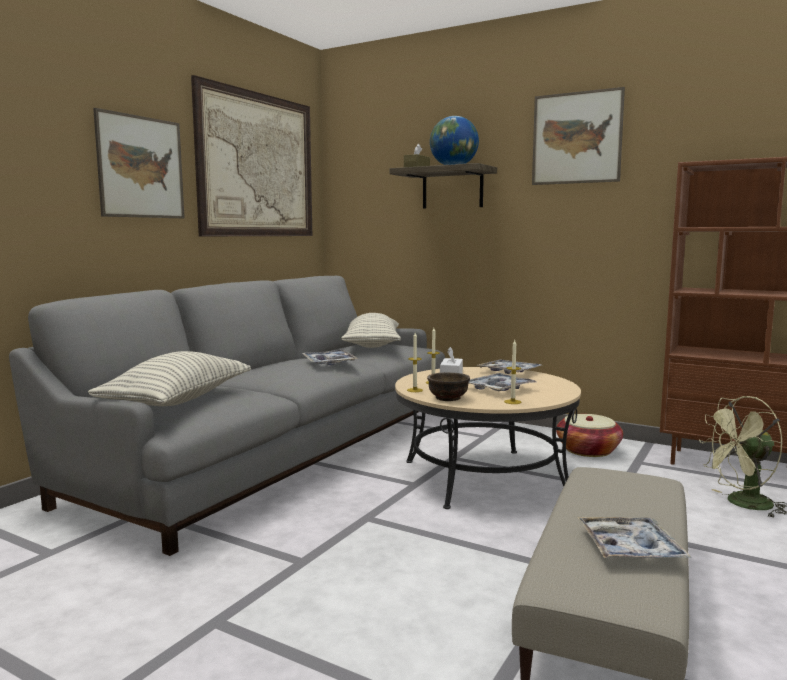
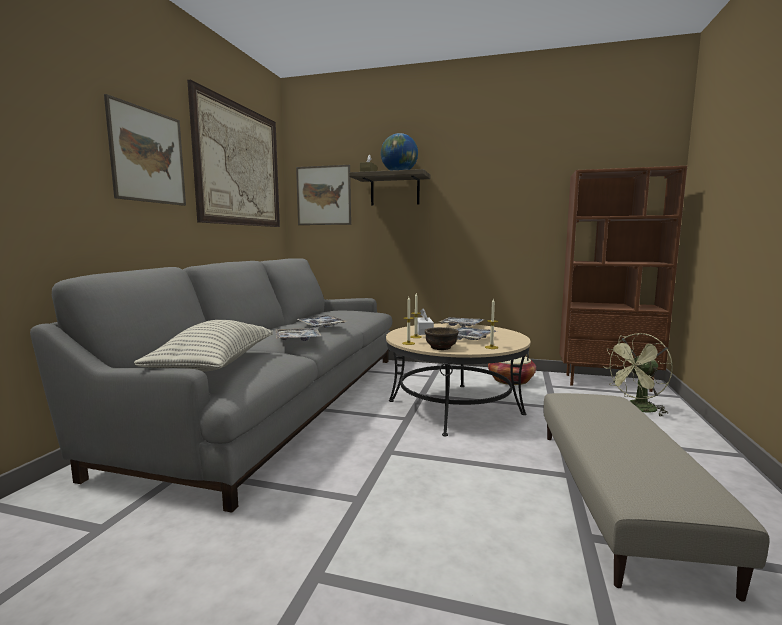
camera: 15 degrees left, 0 degrees up
(372, 345) = (339, 312): pillow -> none
(576, 138) = (491, 153): picture -> picture (323, 195)
(629, 548) = (654, 455): tray -> tray (297, 339)

